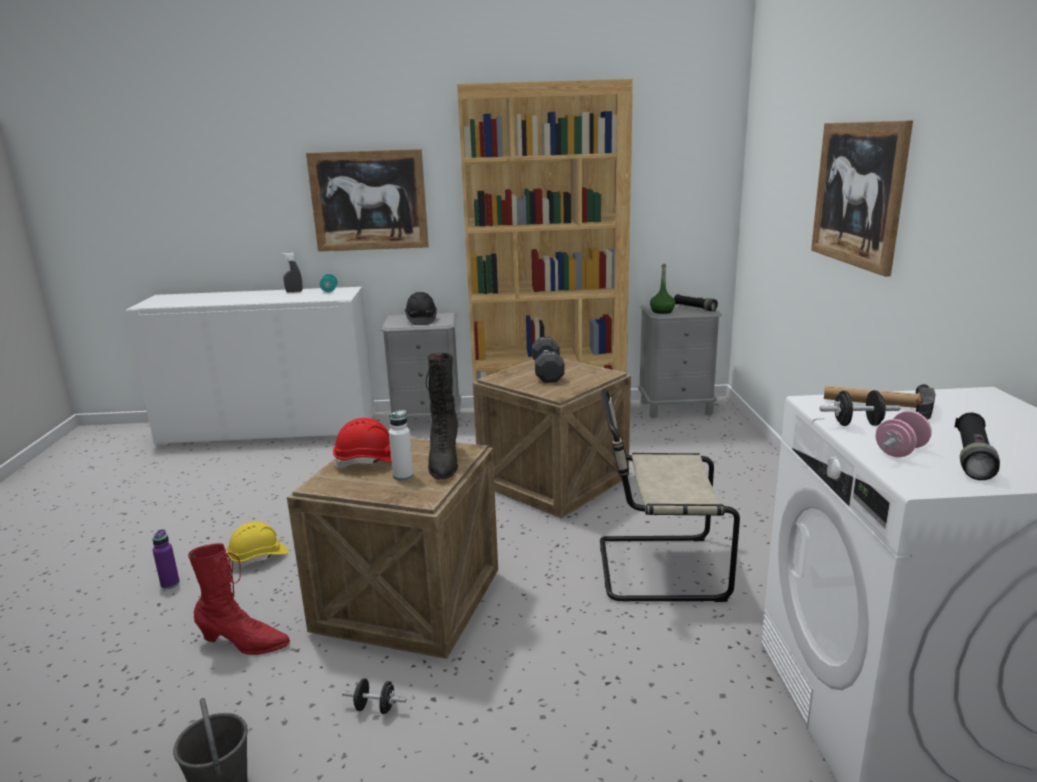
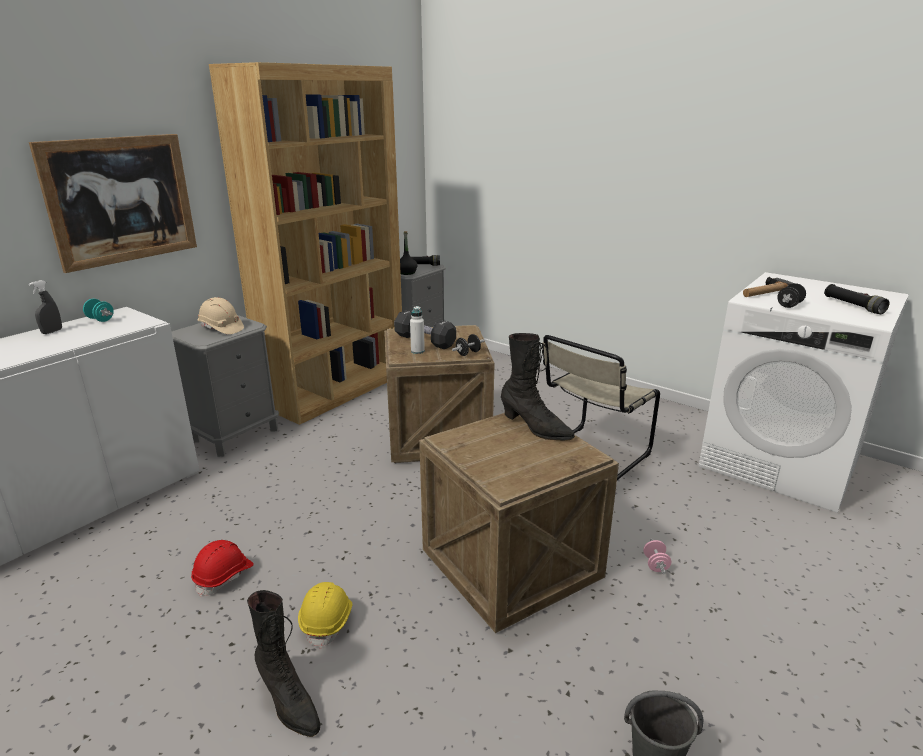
camera: 50 degrees left, 5 degrees up
(170, 584) = (288, 702): purple bottle -> black boot
(244, 644) = (465, 680): red boot -> none
(369, 462) = (489, 454): red hard hat -> red hard hat (224, 576)
(375, 708) = (625, 635): black dumbbell -> black dumbbell (468, 353)
(403, 476) = (538, 450): white bottle -> white bottle (417, 351)
(421, 320) = (221, 328): black hard hat -> beige hard hat
(662, 311) = (407, 273): green bottle -> black bottle
(858, 194) = (604, 164): picture -> none
(900, 451) = (833, 312): pink dumbbell -> pink dumbbell (655, 565)

